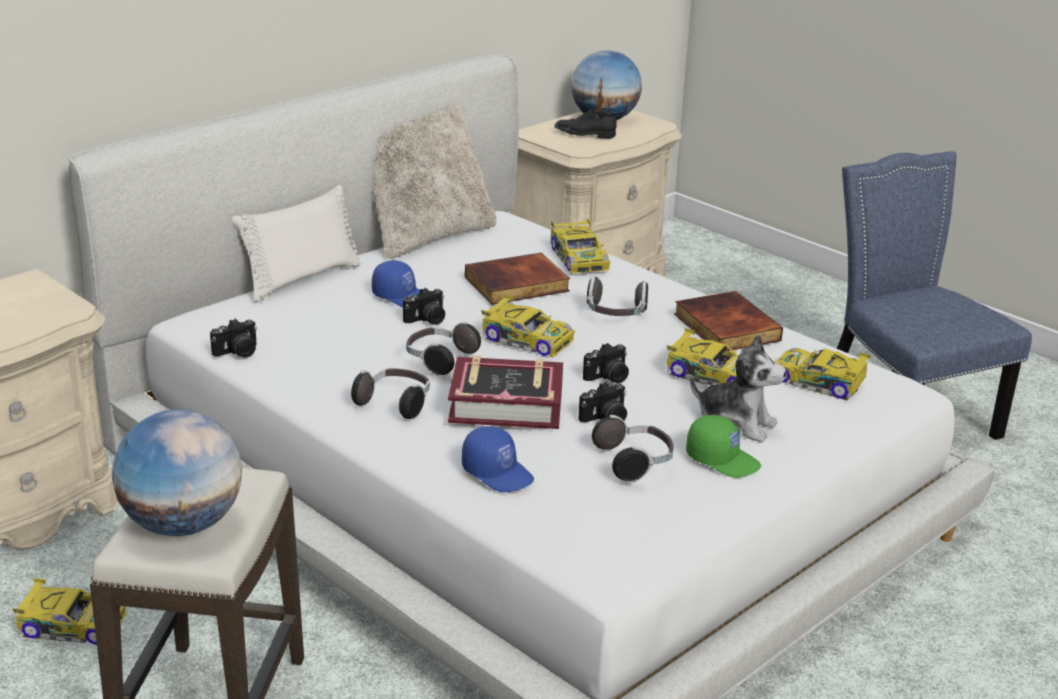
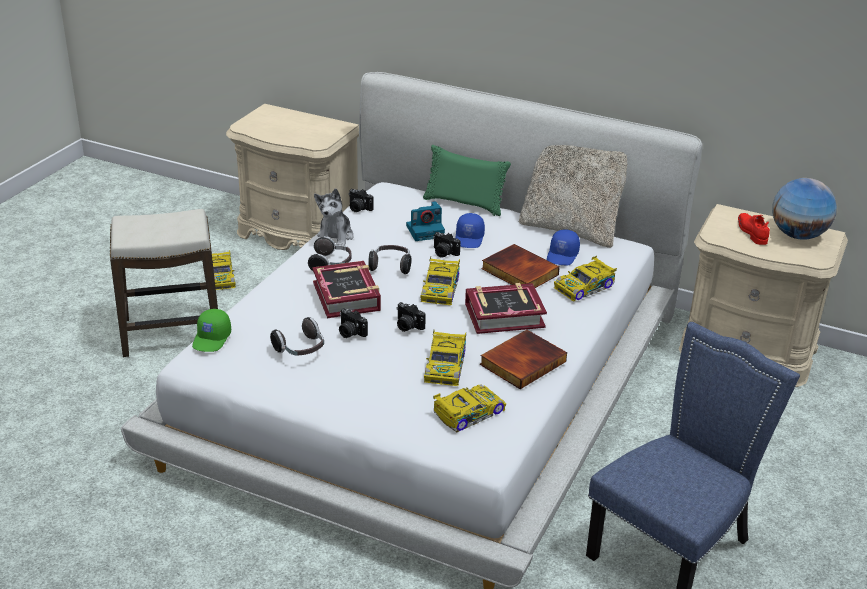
camera: 70 degrees right, 5 degrees up
(182, 524) = (147, 226): globe -> none
(301, 279) = (464, 204): white pillow -> green pillow
(354, 319) = (426, 231): none -> camera
(498, 473) = (270, 309): blue cap -> blue cap (563, 255)
(584, 135) = (751, 233): black shoe -> red shoe
(615, 314) = (504, 315): headphones -> book
(722, 459) = (331, 384): green cap -> green cap (212, 339)
(736, 424) = (383, 385): plush toy -> plush toy (335, 237)
(819, 381) = (467, 413): toy car -> toy car turned 45 degrees clockwise

